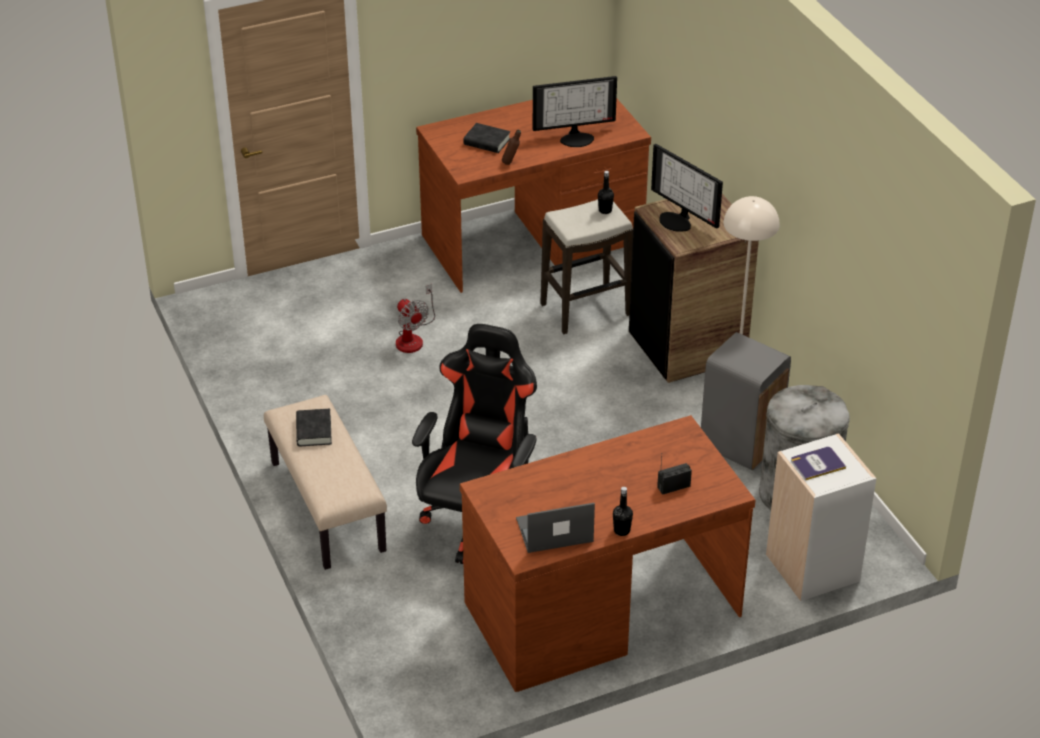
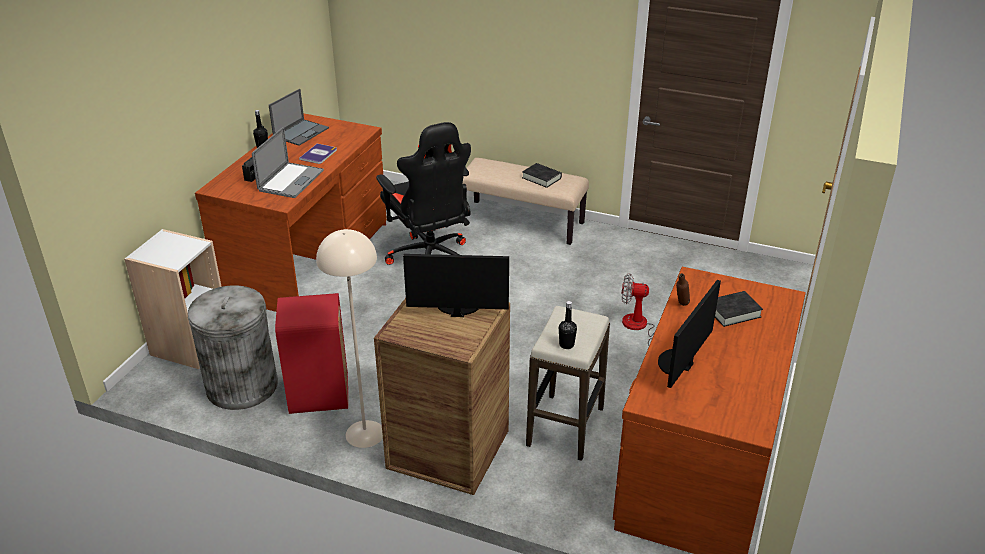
camera: 135 degrees right, 5 degrees down
(644, 456) = (291, 180): none -> laptop
(740, 444) = (319, 395): grey trash can -> red trash can
(817, 464) = (176, 246): book -> book (318, 154)

